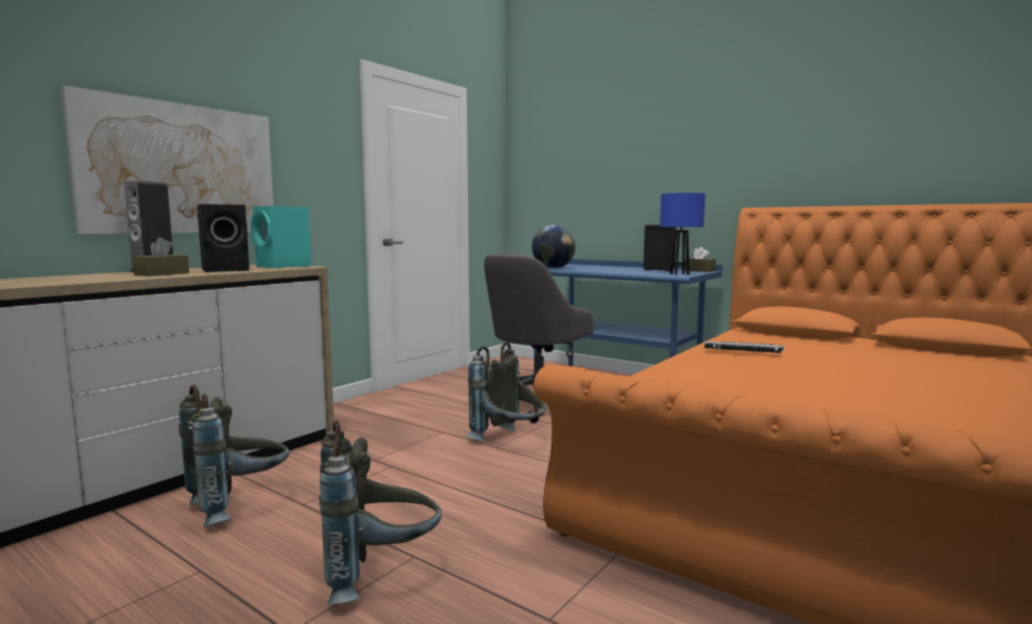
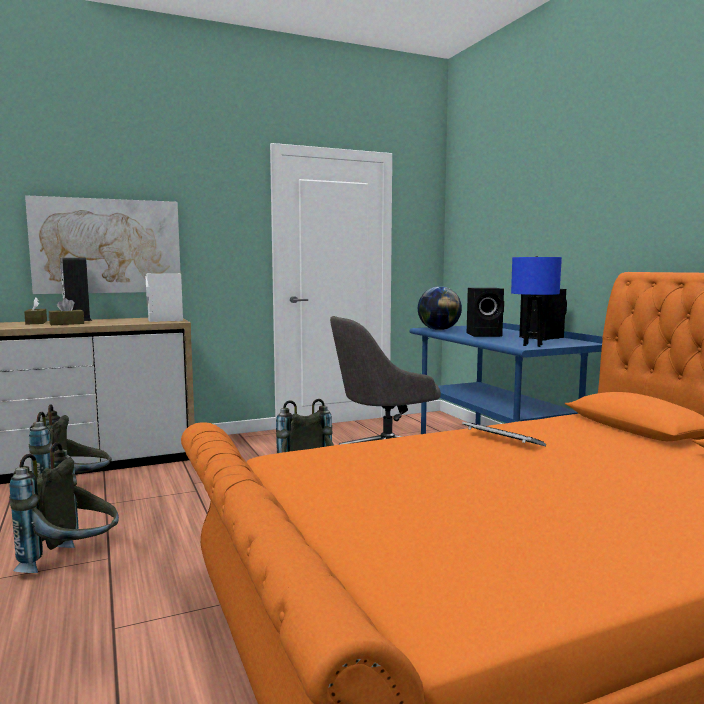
camera: 30 degrees right, 0 degrees up
(227, 270) = (117, 322): black speaker -> black speaker (485, 335)
(284, 266) = (165, 320): turquoise speaker -> white speaker
(699, 270) = (578, 342): brown tissue box -> brown tissue box (36, 322)

